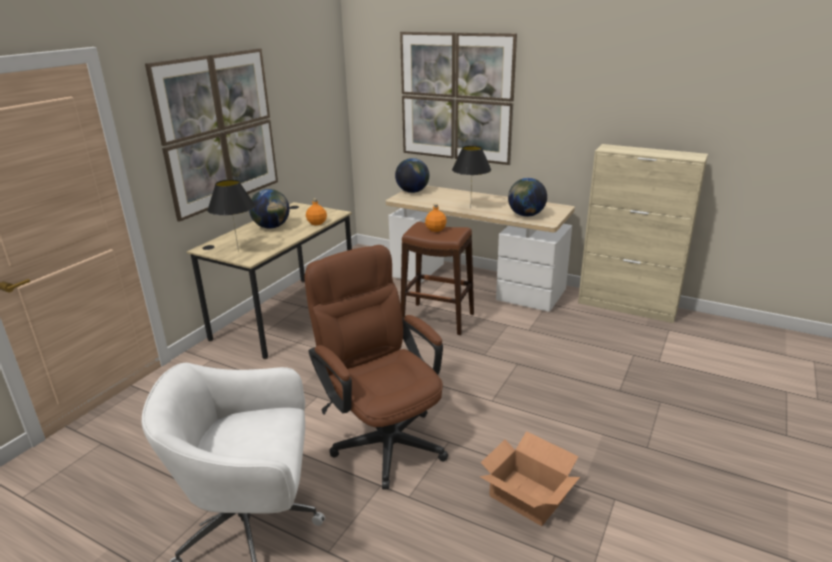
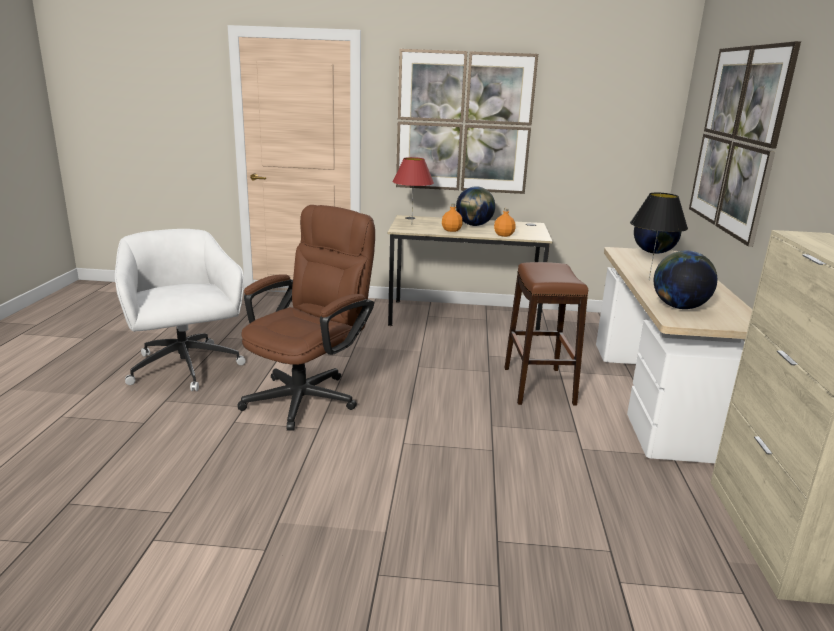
camera: 65 degrees right, 5 degrees down
(238, 251) = (411, 225): black table lamp -> red table lamp
(436, 229) = (553, 272): orange bottle -> orange bottle (451, 230)
(527, 497) = (250, 486): cardboard box -> none

